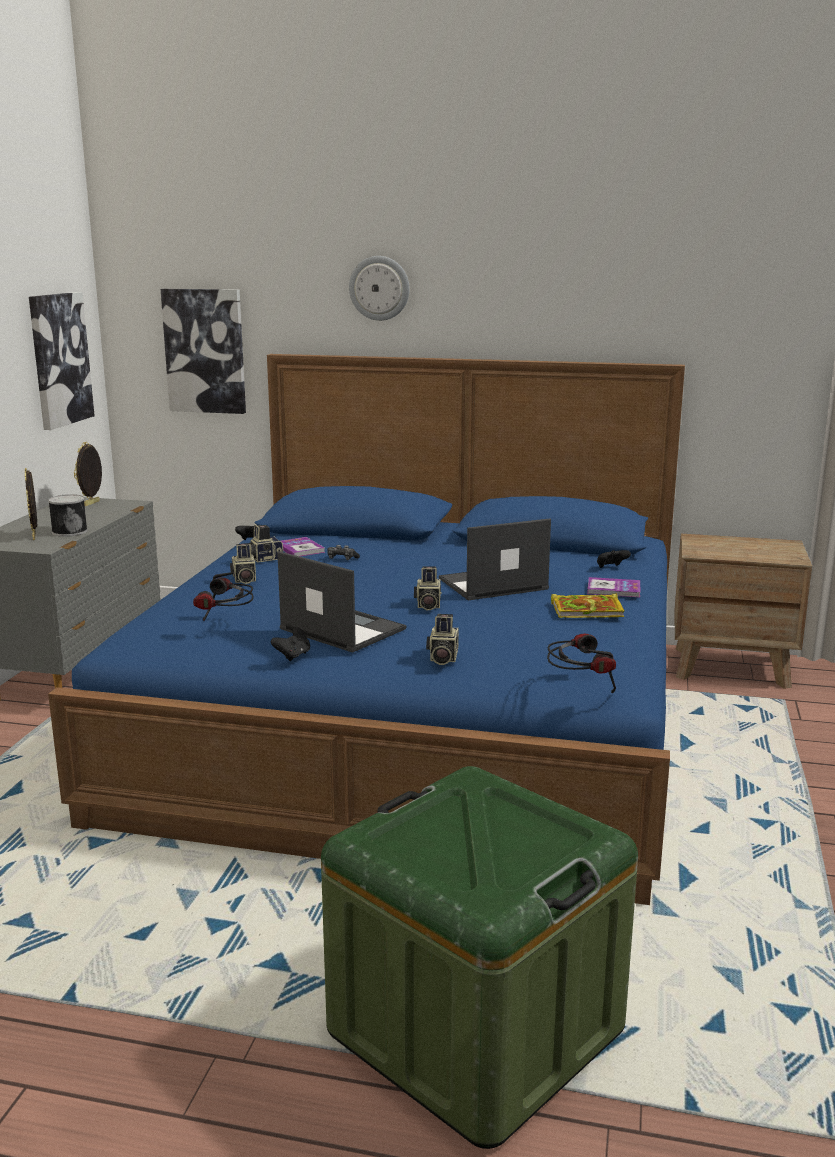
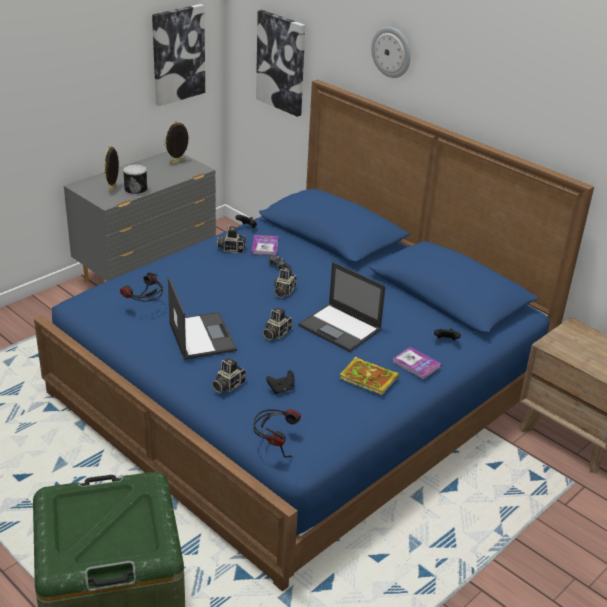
camera: 30 degrees right, 15 degrees up
(243, 579) = (199, 266): camera -> camera (283, 291)
(293, 656) = (152, 348): black game controller -> black game controller (281, 389)
(492, 584) = (340, 328): laptop -> laptop turned 150 degrees counterclockwise

